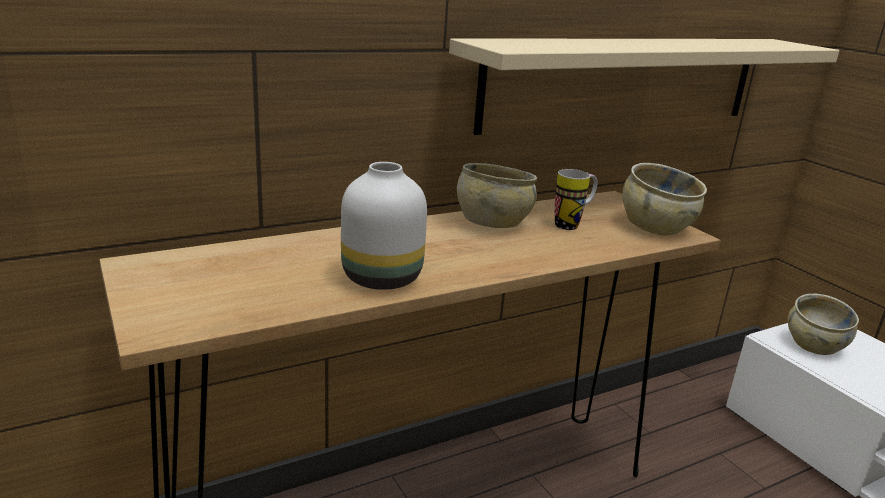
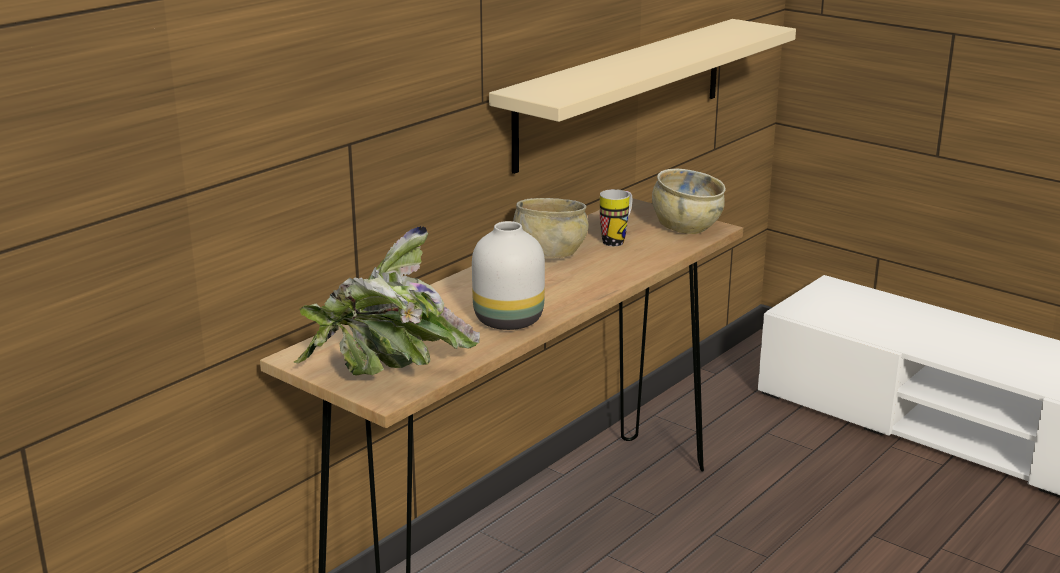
camera: 20 degrees left, 0 degrees up
(185, 305) = (384, 375): none -> potted plant
(814, 345) = (825, 308): beige bowl -> none

